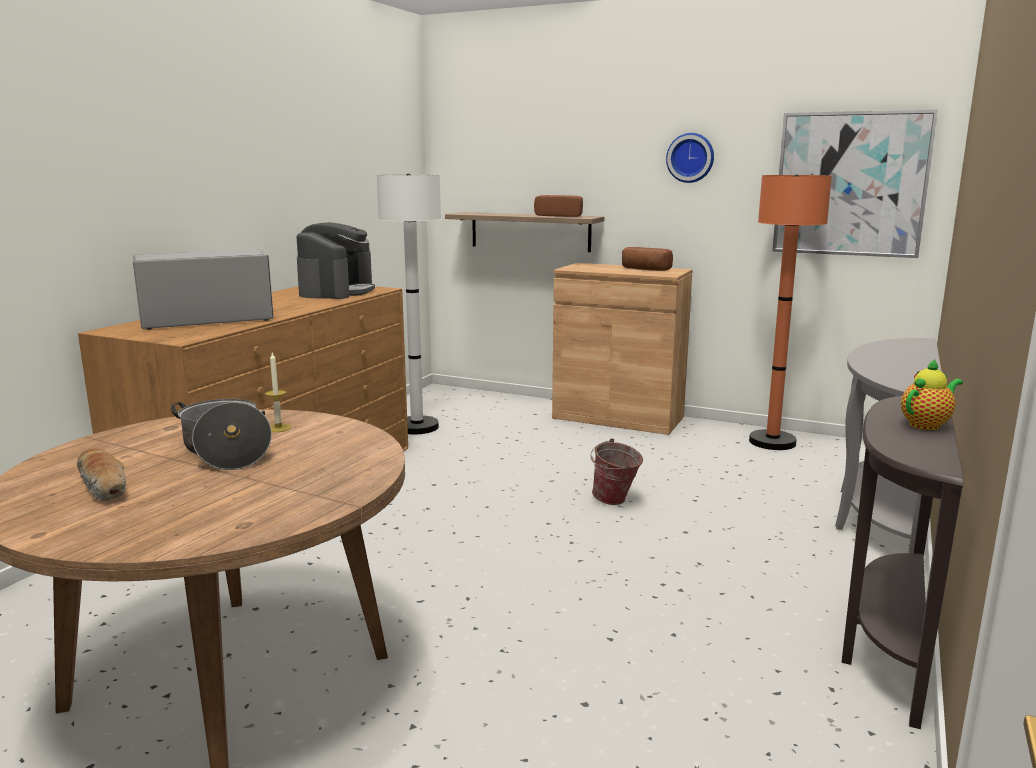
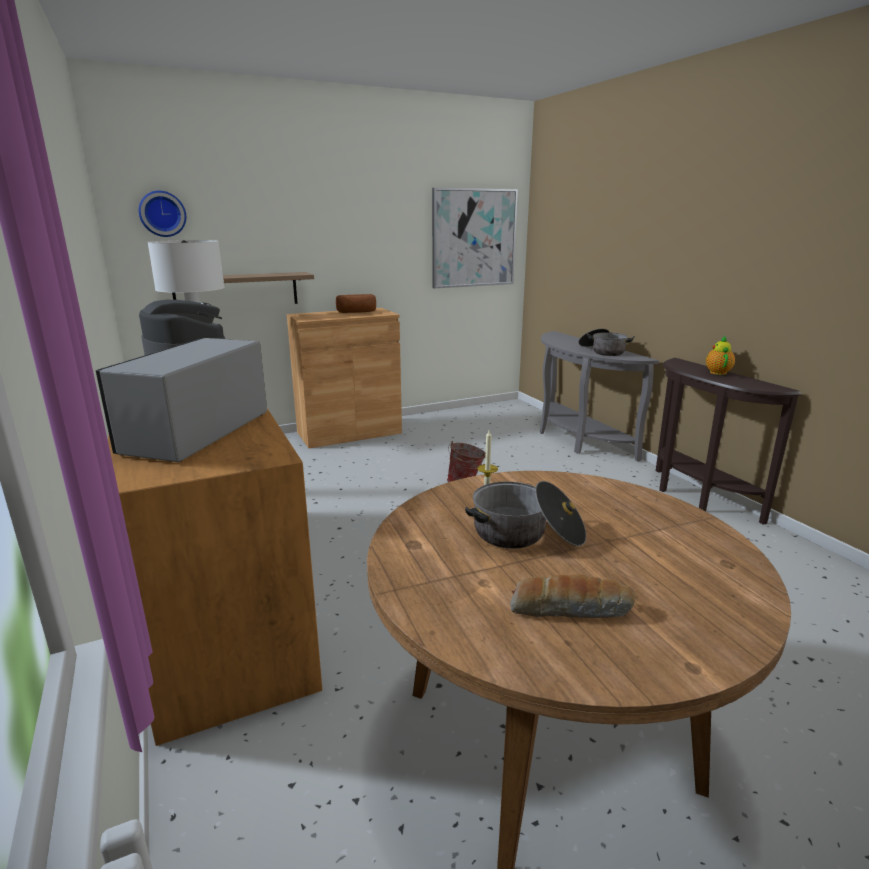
camera: 50 degrees left, 5 degrees up
(560, 216) = (274, 274): bread -> none
(690, 158) = (371, 220): wall clock -> wall clock (162, 214)
(772, 442) = (459, 418): orange floor lamp -> none
(897, 371) = (603, 351): none -> cooking pot

